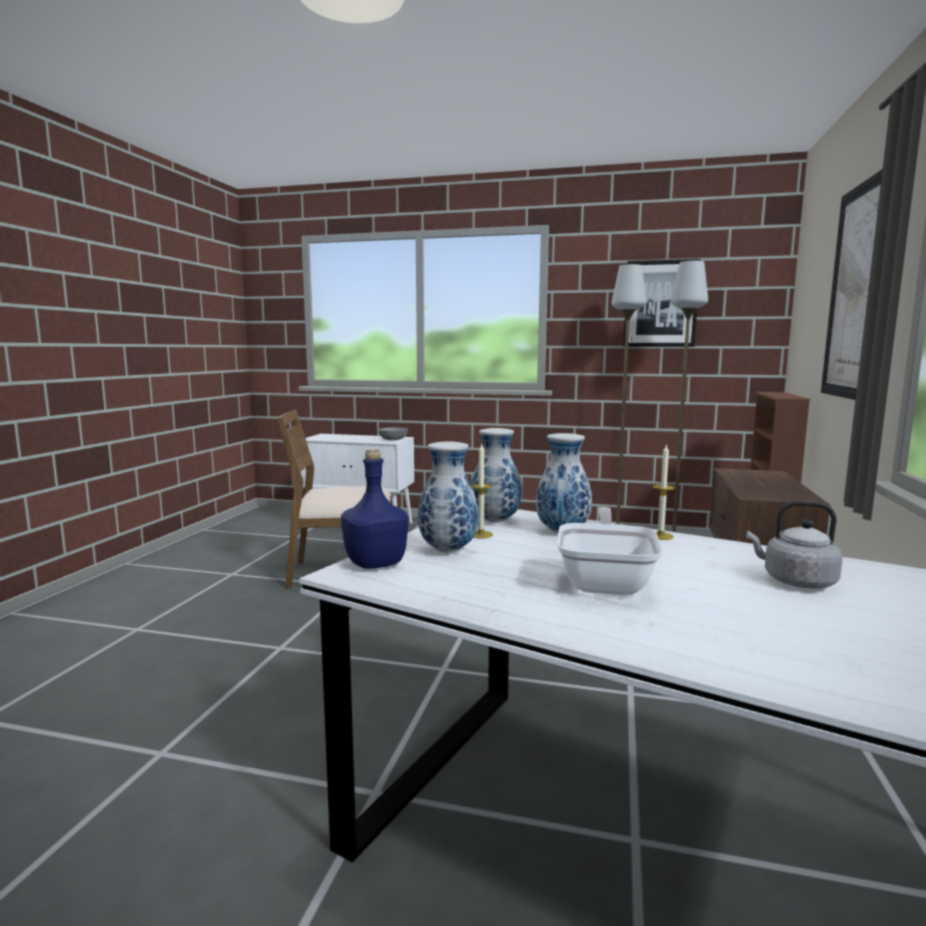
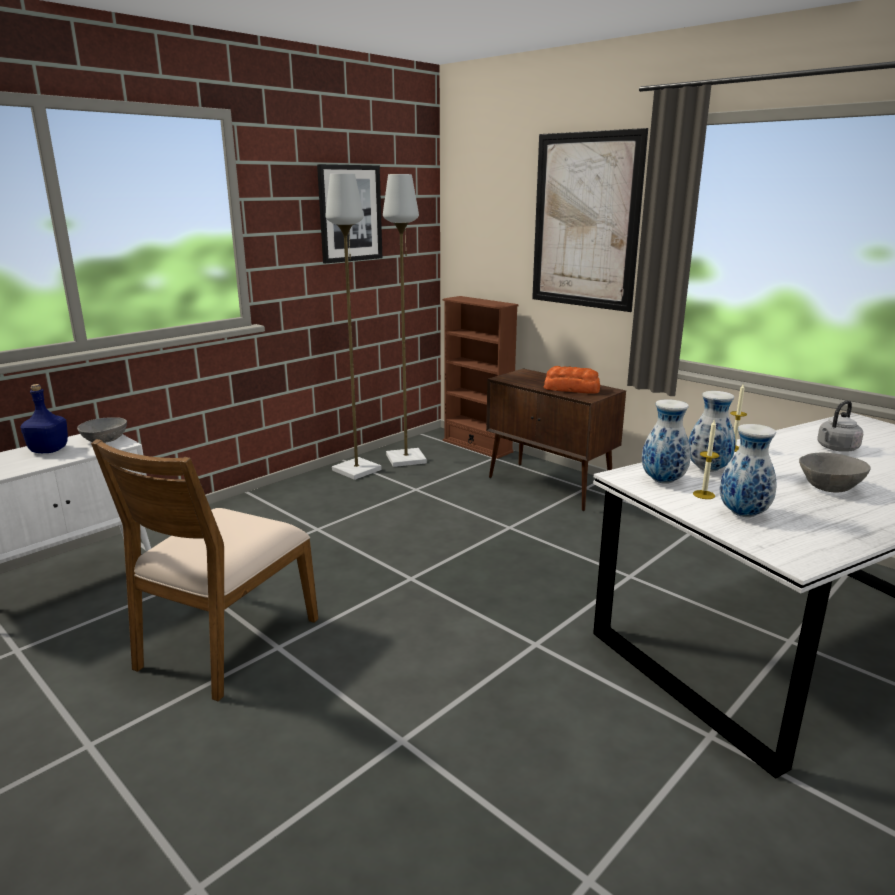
camera: 60 degrees left, 10 degrees up
(376, 563) = (771, 545): blue bottle -> blue bottle (49, 450)
(606, 581) = (829, 487): frying pan -> grey bowl
(765, 489) = (572, 389): none -> bread

